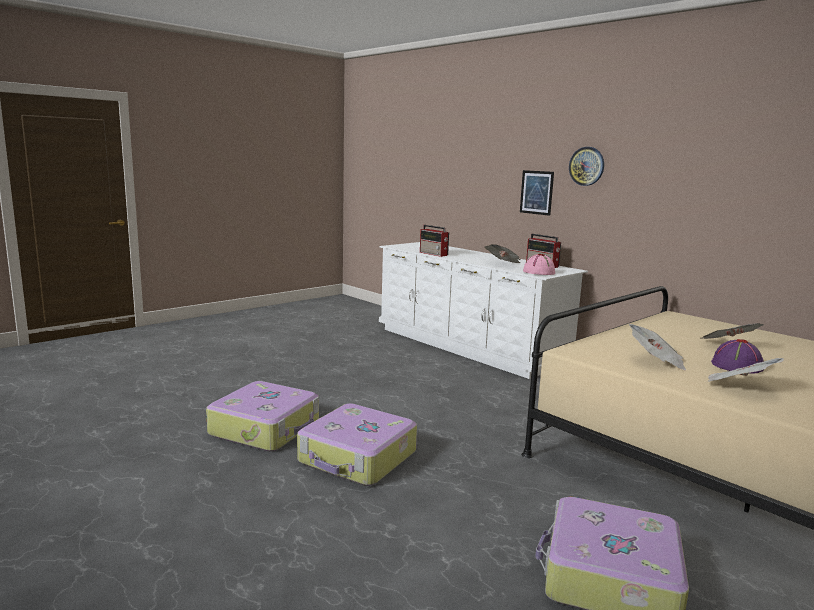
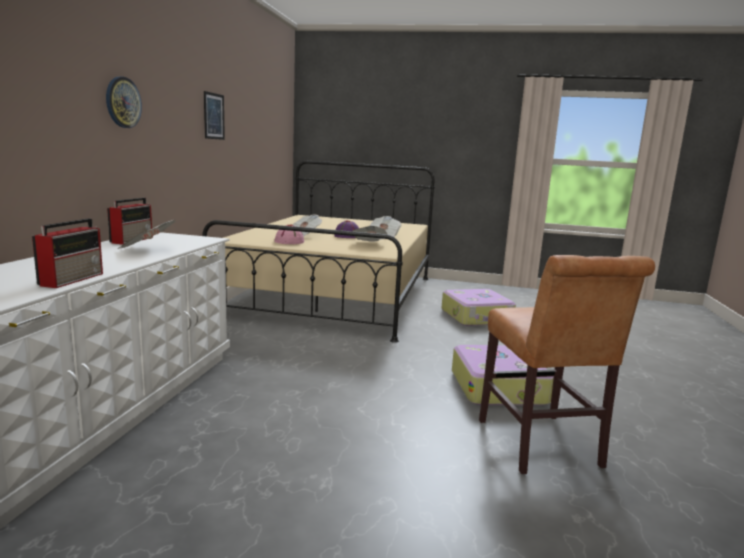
camera: 125 degrees left, 0 degrees up
(266, 428) = (541, 447): suitcase -> brown chair
(536, 192) = (70, 139): picture -> picture (214, 116)
(538, 272) = (193, 240): pink hat -> pink hat (289, 242)

